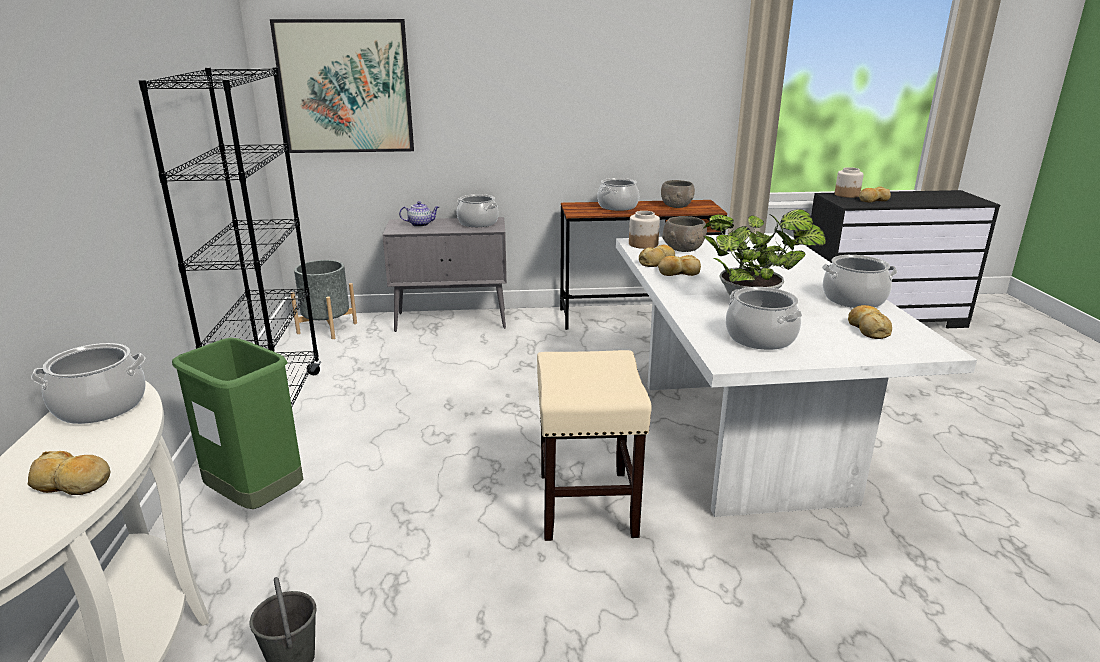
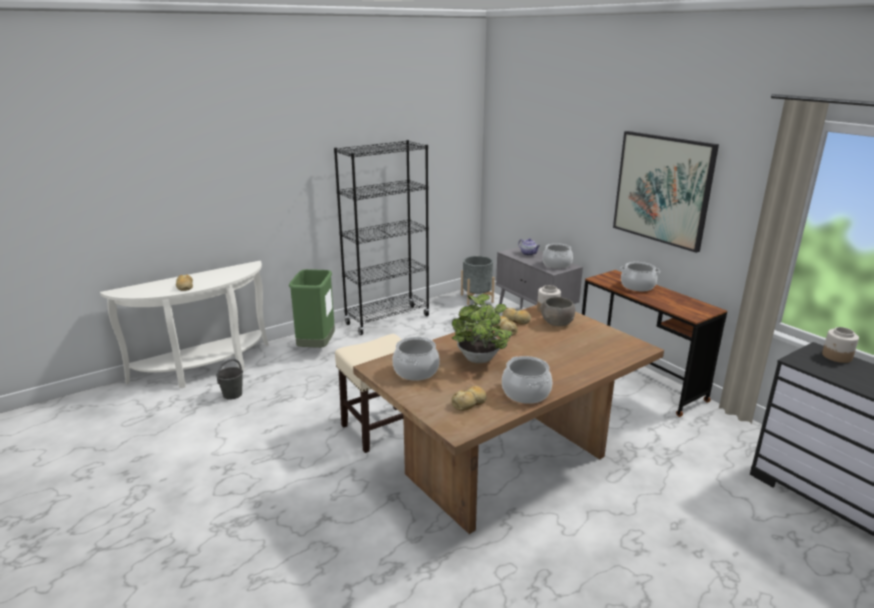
camera: 60 degrees right, 0 degrees up
(100, 407) = (233, 271): cooking pot -> none
(345, 87) = (518, 156): picture -> picture (662, 189)
(677, 206) = (679, 303): grey bowl -> none
(737, 437) = (506, 464): white dining table -> brown dining table
(873, 200) = (841, 370): bread -> none

